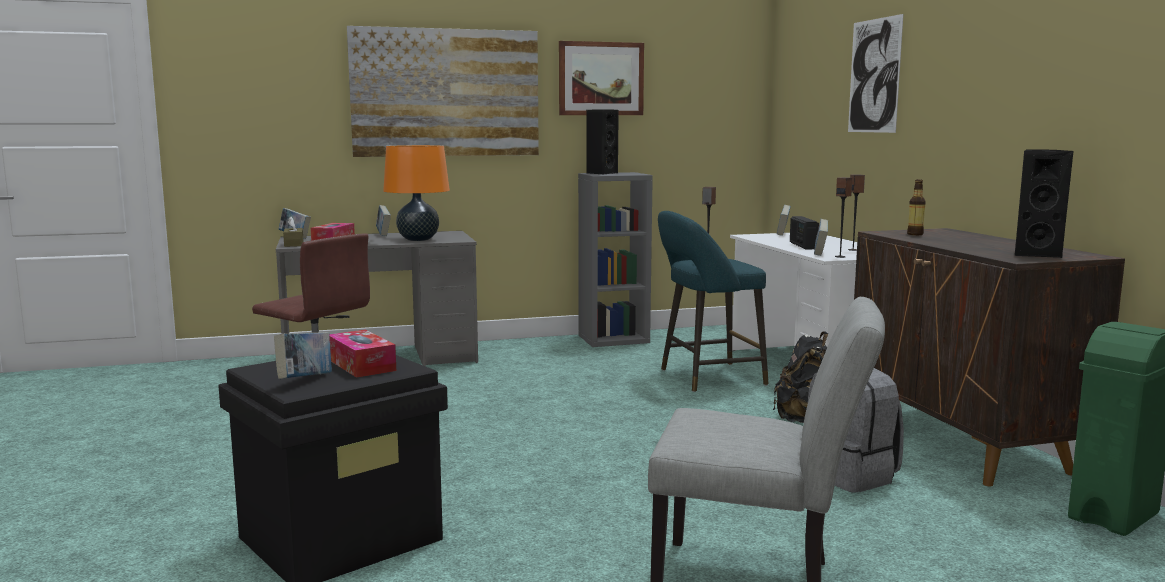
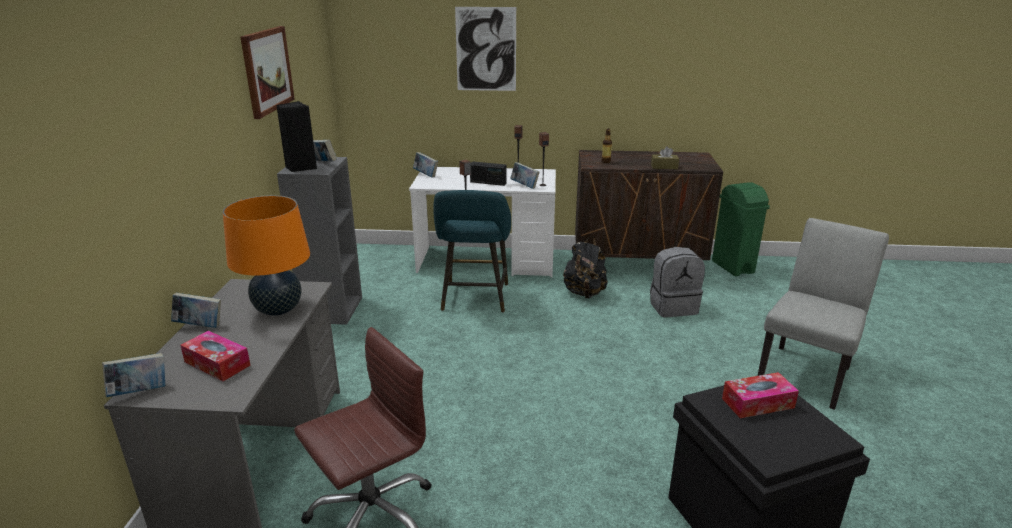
camera: 70 degrees left, 15 degrees up
(294, 244) = (214, 395): brown tissue box -> brown tissue box (664, 167)
(305, 380) = (805, 432): book -> book (324, 163)
(445, 93) = (185, 126): picture -> none
(1035, 254) = (694, 161): black speaker -> none

